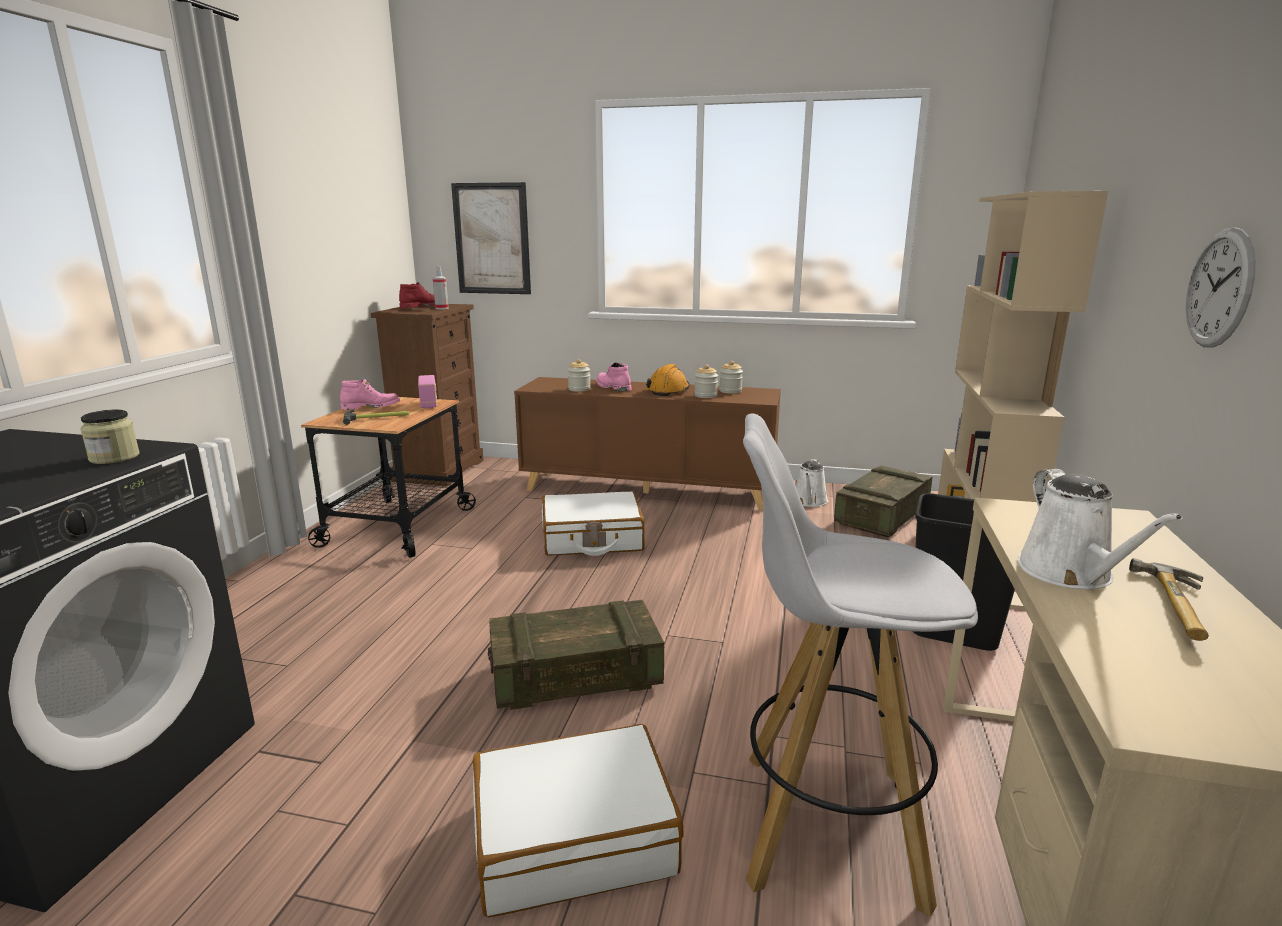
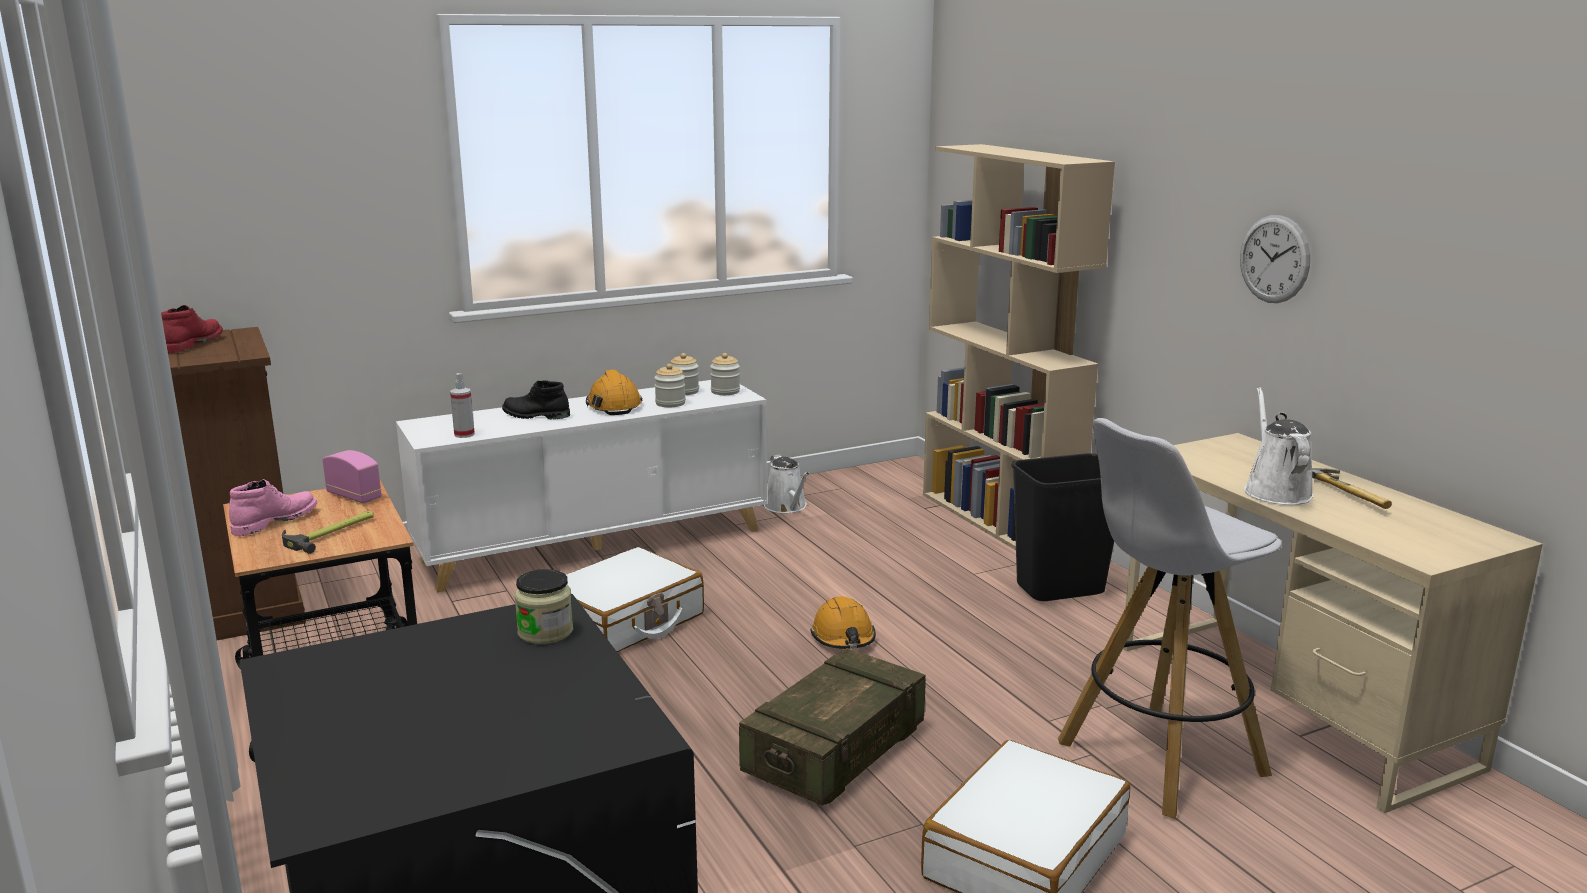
camera: 40 degrees left, 0 degrees up
(441, 308) = (240, 342): spray bottle -> spray bottle (464, 434)
(492, 239) = (275, 220): picture -> none
(579, 389) = (499, 427): jar -> jar (725, 391)
(612, 387) = (535, 415): pink boot -> black boot
(648, 490) = (595, 545): brown cabinet -> white cabinet
(710, 601) = (843, 637): none -> orange hard hat
(881, 517) = (873, 503): crate -> none
(1070, 574) = (1275, 491): white watering can -> white watering can turned 135 degrees counterclockwise

